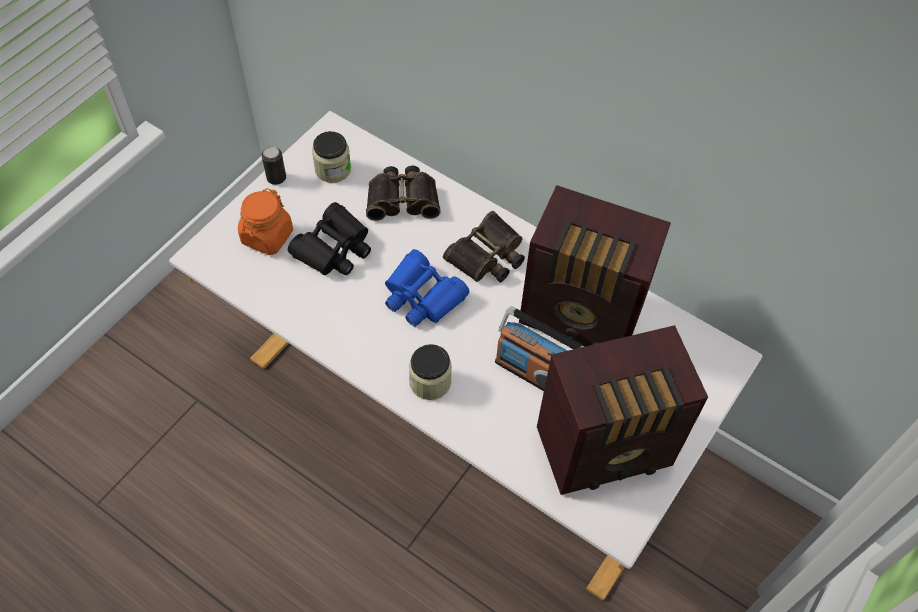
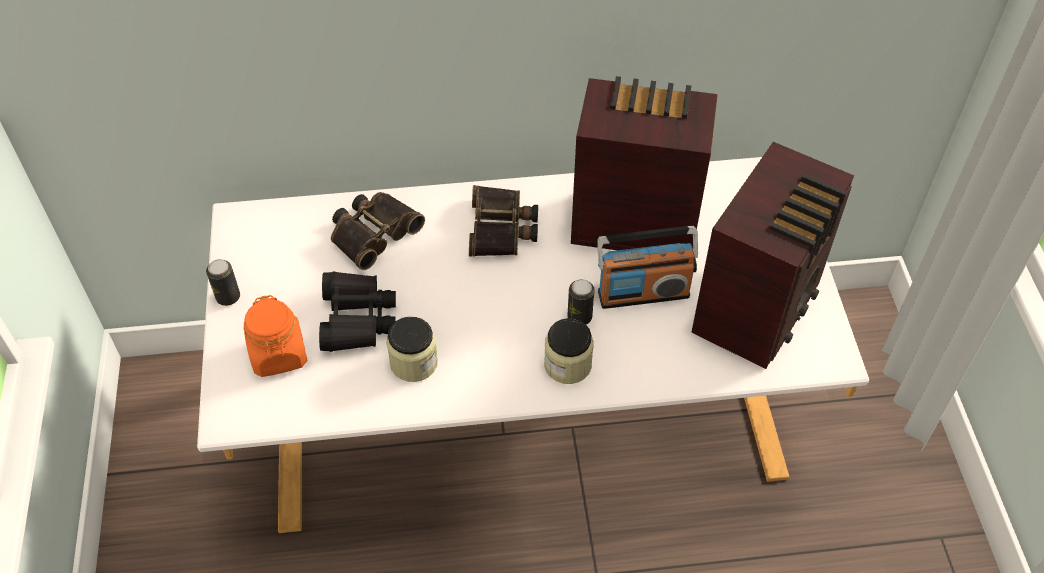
camera: 40 degrees left, 5 degrees down
(333, 169) = (277, 252): jar -> jar (414, 363)
(422, 296) = (483, 301): blue binoculars -> none
(473, 356) = (579, 317): none -> can
(583, 317) = (632, 222): radio -> radio turned 150 degrees counterclockwise

